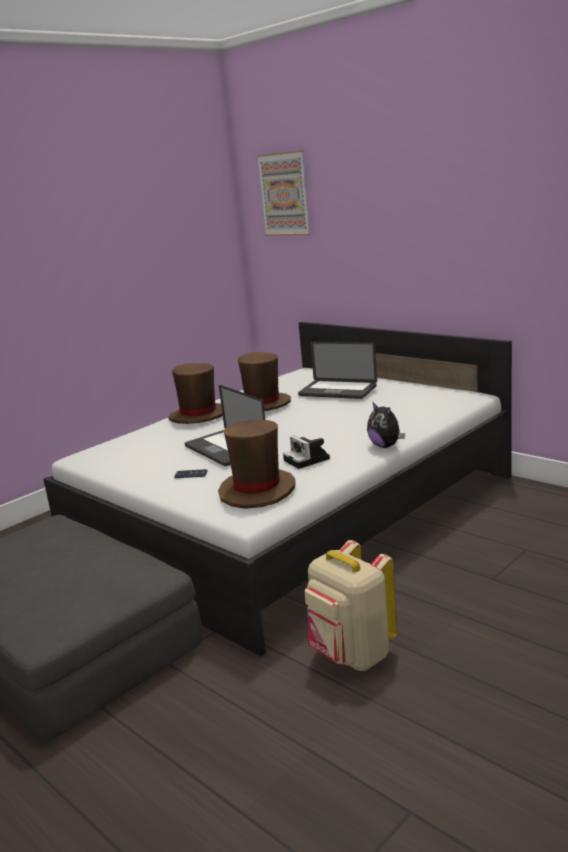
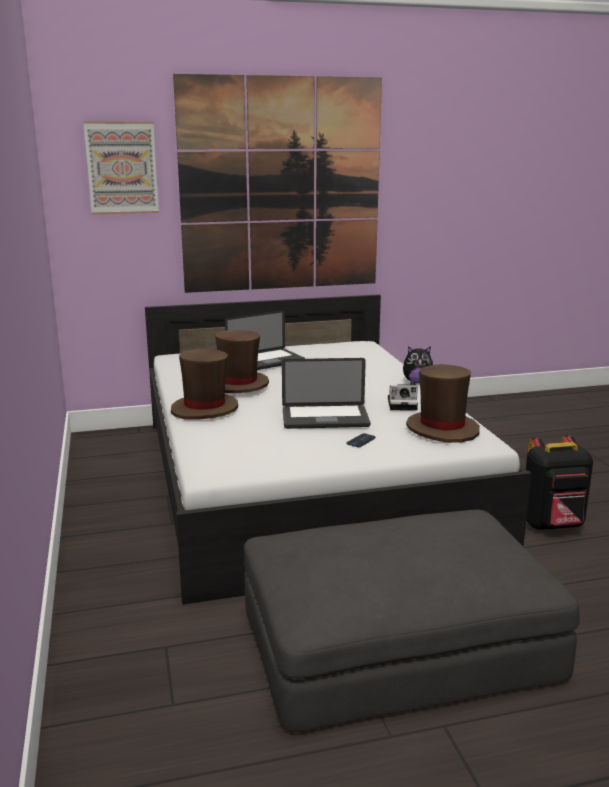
camera: 60 degrees left, 0 degrees up
(351, 656) = (552, 525): beige backpack -> black backpack
(407, 208) = (281, 186): none -> picture

